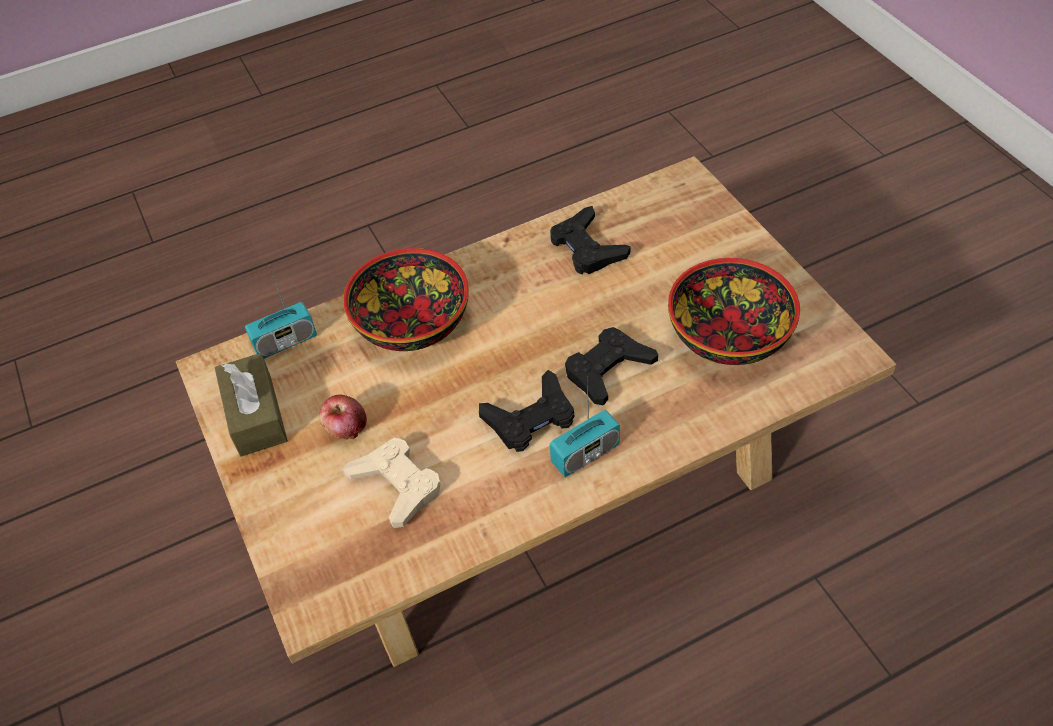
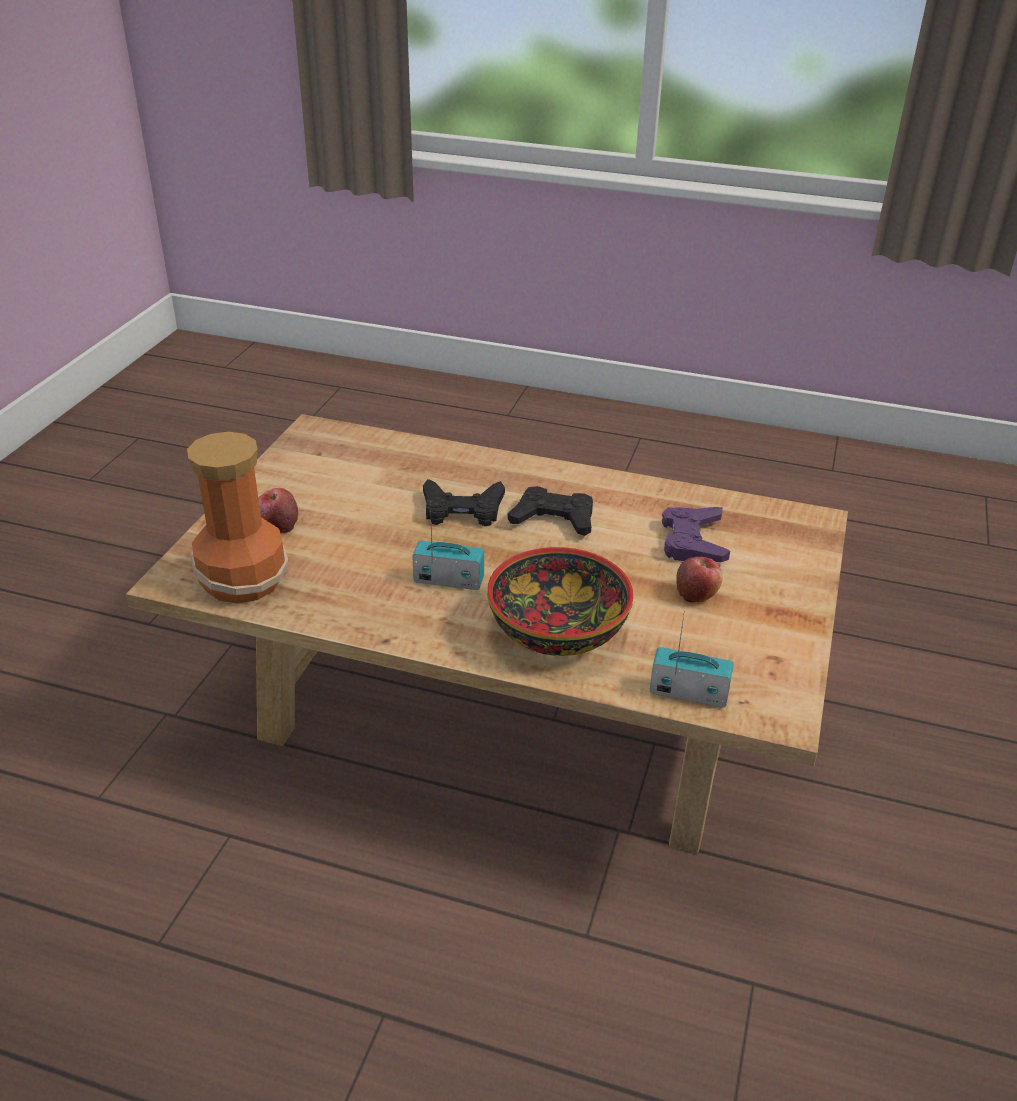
camera: 140 degrees left, 15 degrees down
(256, 415) = (767, 650): brown tissue box -> none
(397, 485) = (693, 541): beige game controller -> purple game controller
(585, 454) = (546, 483): radio -> radio (449, 580)
(587, 248) = (339, 587): black game controller -> none
(651, 208) = (241, 579): none -> vase
(702, 255) = (278, 525): none -> apple
(730, 334) = (355, 477): bowl -> none

